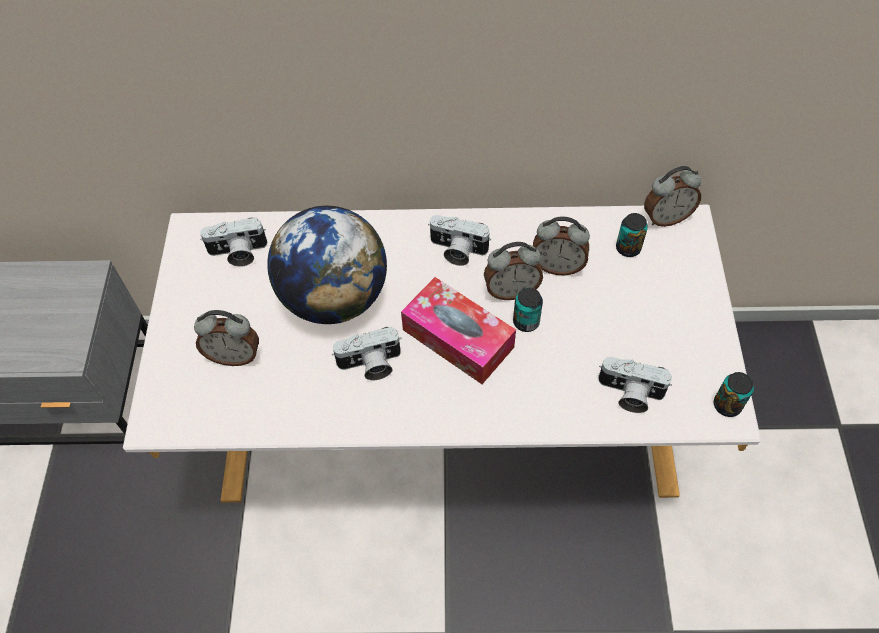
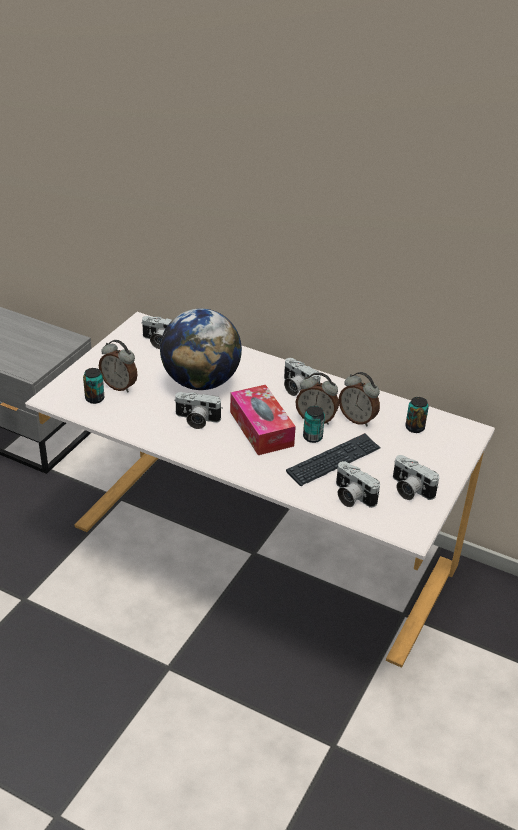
camera: 25 degrees right, 20 degrees down
(574, 347) = (334, 461): none -> keyboard
(666, 217) = (456, 422): alarm clock -> none
(683, 348) = (409, 490): none -> camera
(727, 405) = (415, 528): can -> can (94, 399)

